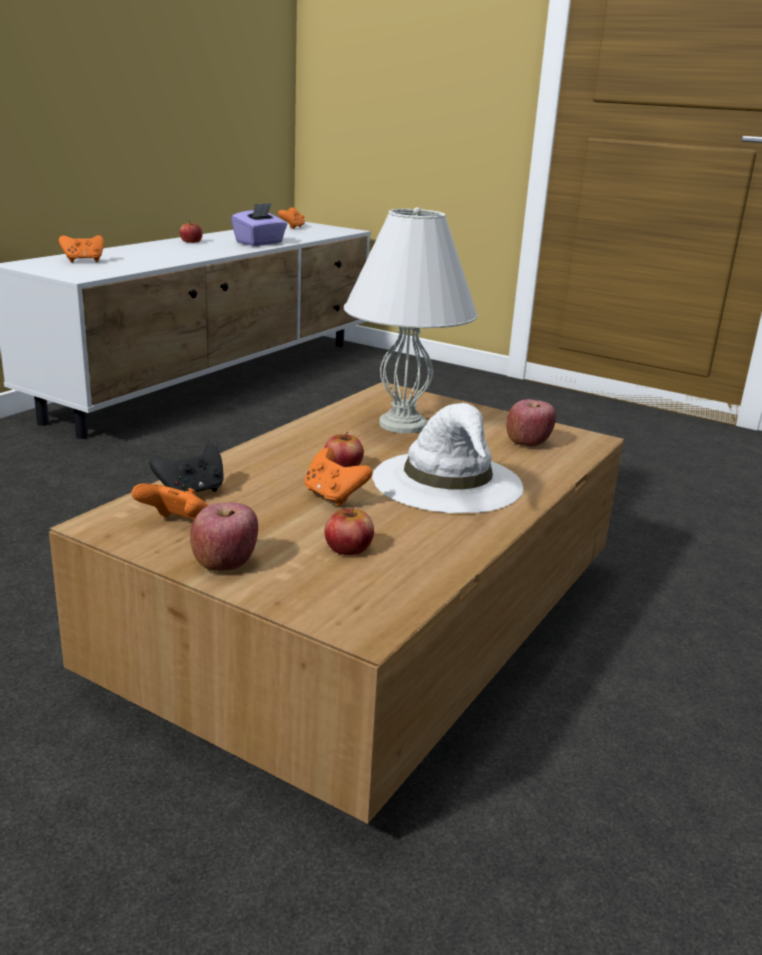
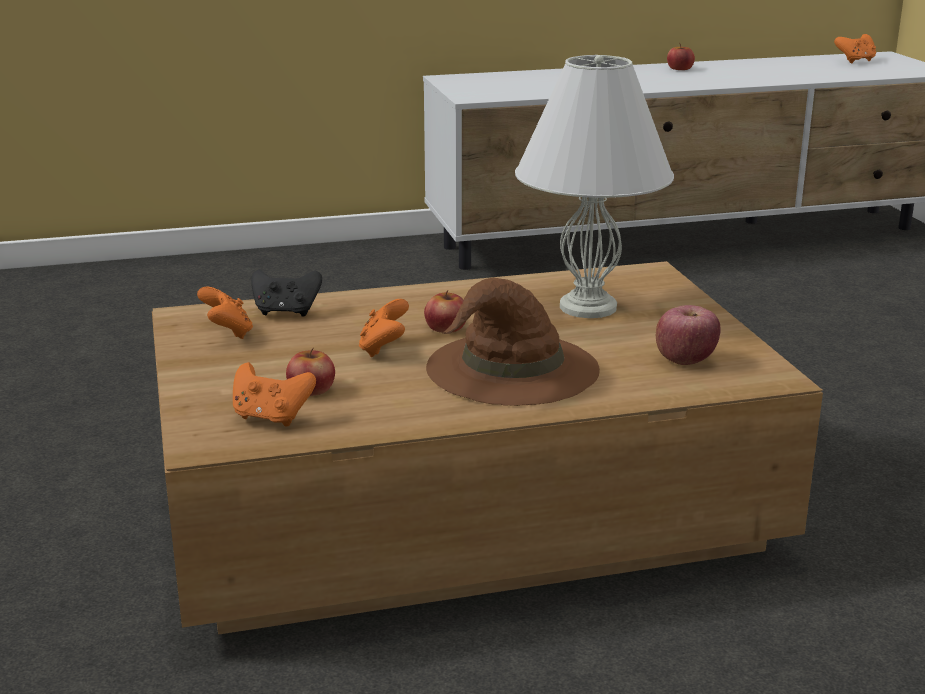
camera: 45 degrees right, 0 degrees up
(83, 261) = (513, 80): orange game controller -> orange game controller (271, 417)
(225, 563) = (206, 368): apple -> none
(260, 243) = (759, 78): purple tissue box -> none
(448, 482) = (511, 369): white hat -> brown hat

